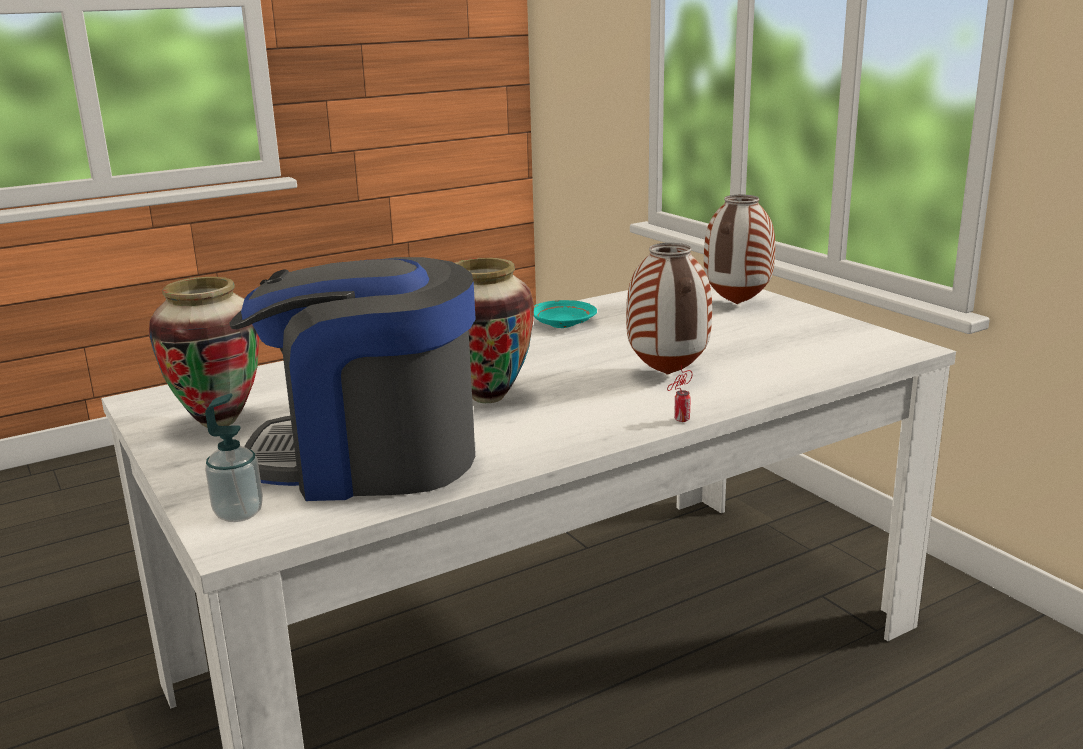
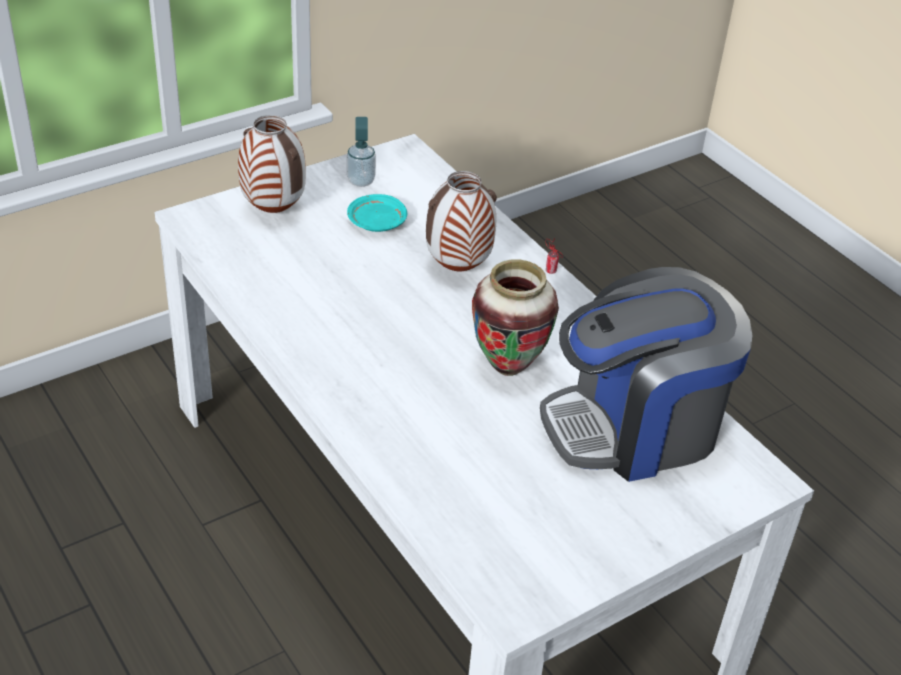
camera: 95 degrees left, 20 degrees up
(219, 421) = (568, 536): vase -> none
(239, 513) = (732, 487): soap dispenser -> soap dispenser (361, 181)
(369, 459) = (635, 427): coffee machine -> coffee machine turned 75 degrees clockwise
(562, 323) = (312, 319): turquoise plate -> turquoise plate (377, 222)

